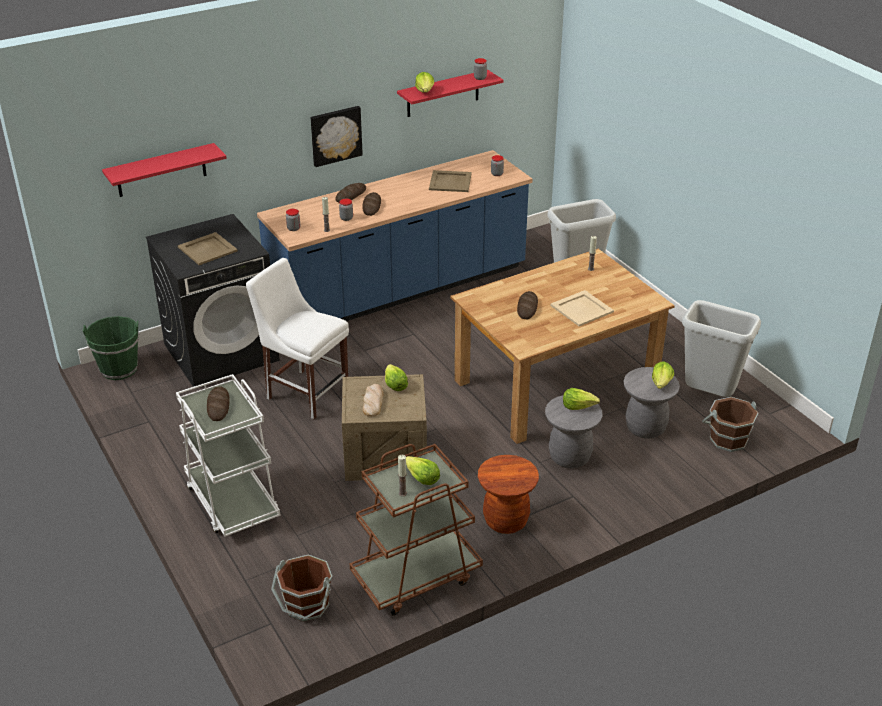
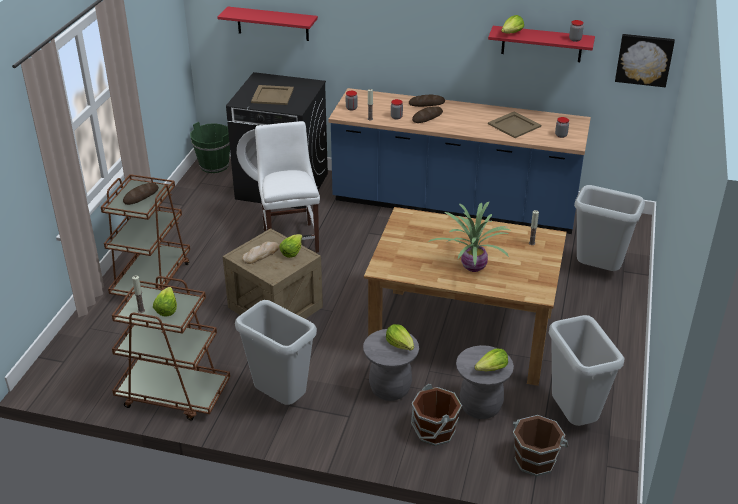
camera: 45 degrees right, 0 degrees up
(232, 501) = (152, 278): white cart -> brown cart
(306, 605) = (94, 365): brown bucket -> brown bucket (434, 431)
(335, 135) = (427, 46): picture -> picture (644, 59)
(506, 520) = (279, 400): brown stool -> grey trash can
(527, 307) = (433, 244): bread -> none
(581, 308) = (472, 266): beige tray -> potted plant

